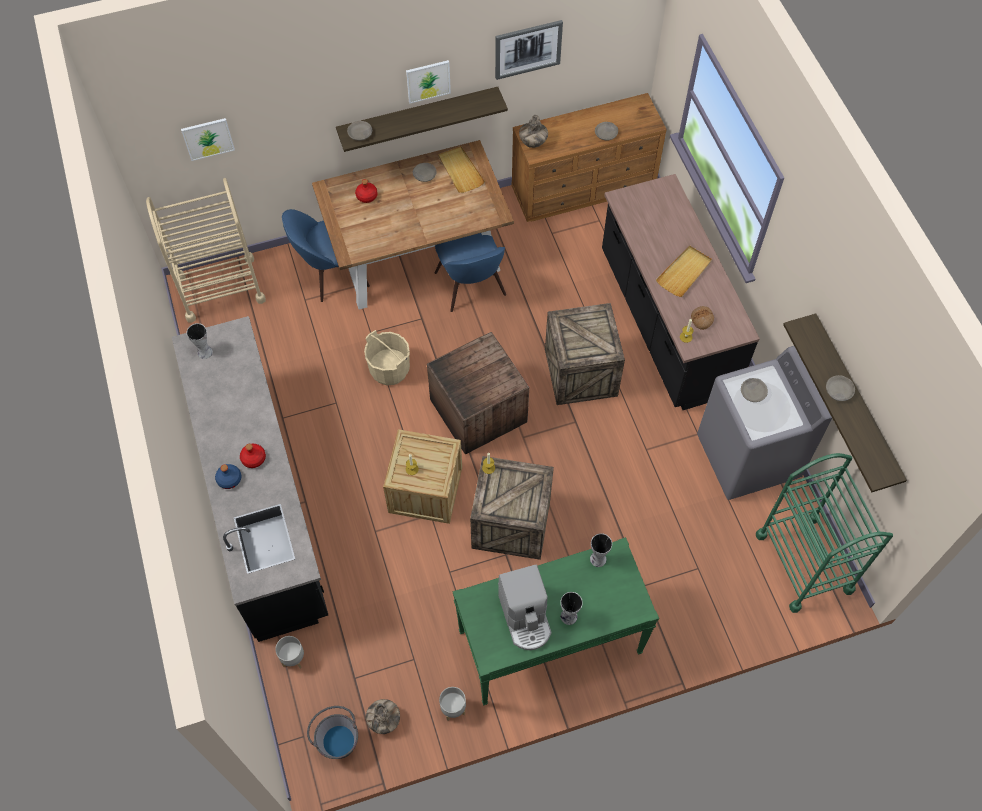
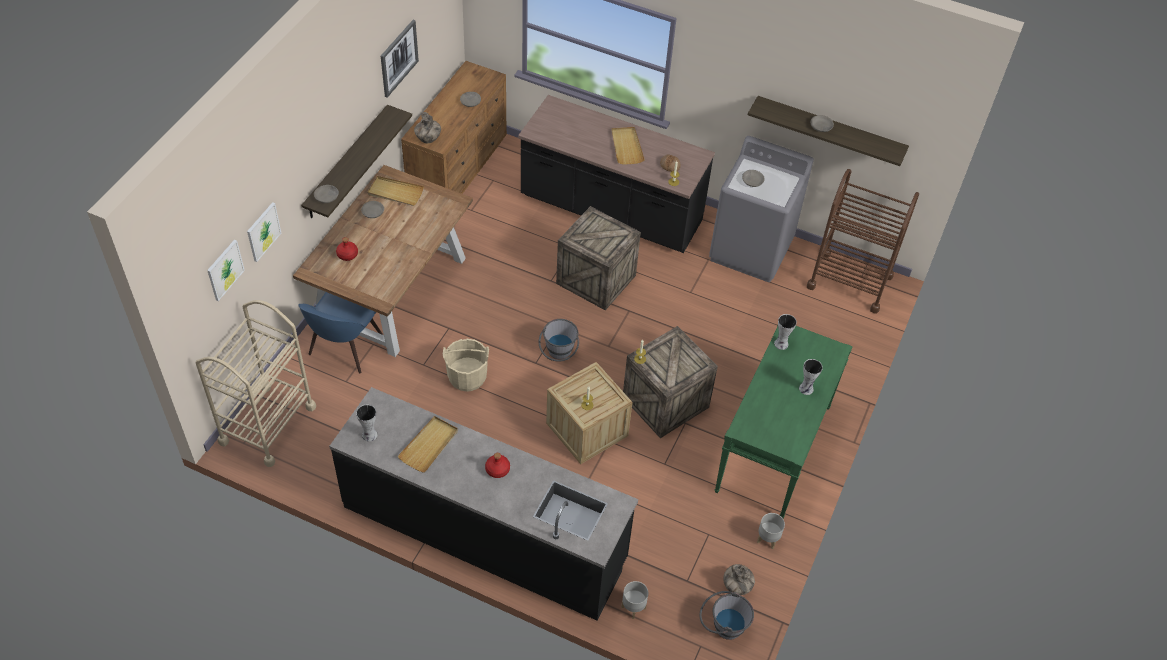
camera: 50 degrees left, 10 degrees down
(229, 479) = (497, 496): blue bottle -> none
(232, 396) = (429, 445): none -> beige tray
(428, 81) = (349, 123): picture -> picture (263, 231)
(471, 286) = (457, 282): blue chair -> none
(477, 410) = (558, 354): crate -> grey bucket
(525, 618) = (784, 411): coffee machine -> none
(804, 562) = (849, 281): green cart -> brown cart

